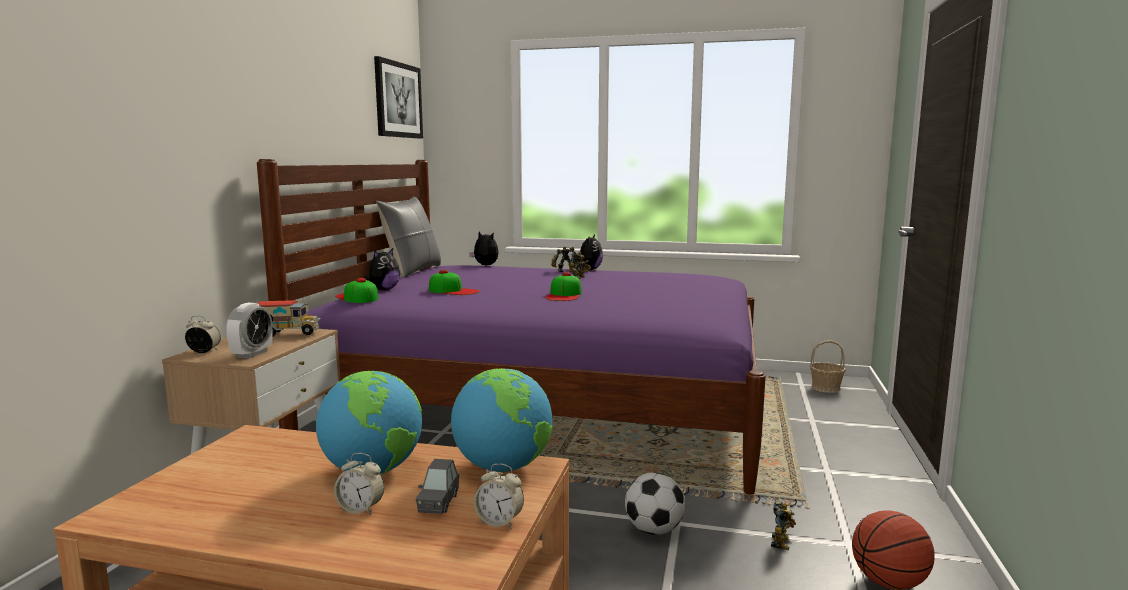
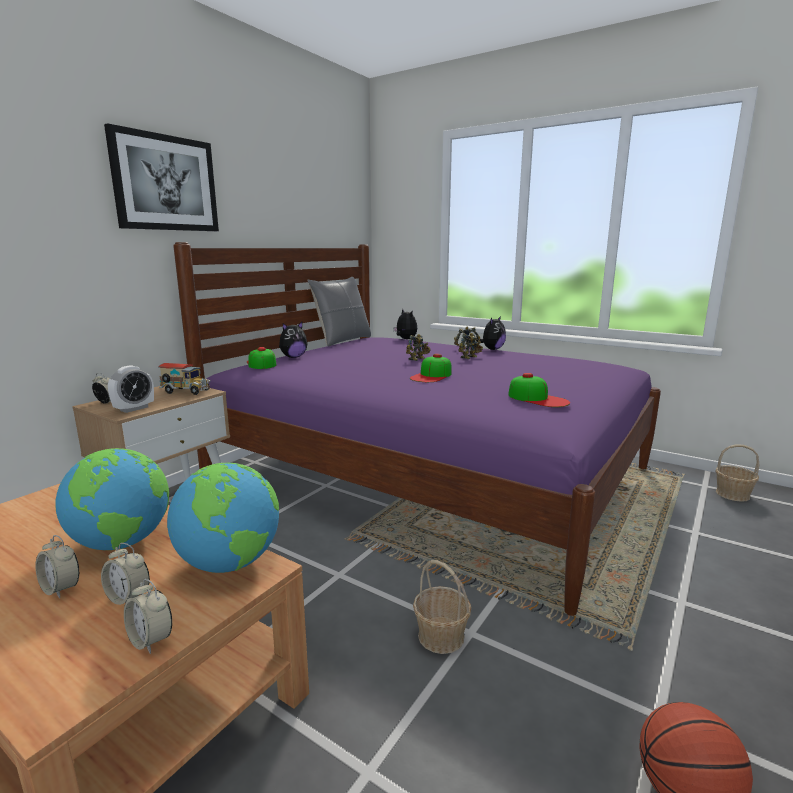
camera: 20 degrees right, 5 degrees up
(398, 100) = (341, 191): picture -> picture (165, 183)
(438, 503) = (128, 597): grey toy car -> alarm clock
(453, 291) = (342, 363): cap -> cap (538, 398)
(654, 530) = (441, 636): football -> basket
(782, 542) = (575, 690): toy robot -> toy robot (418, 359)

